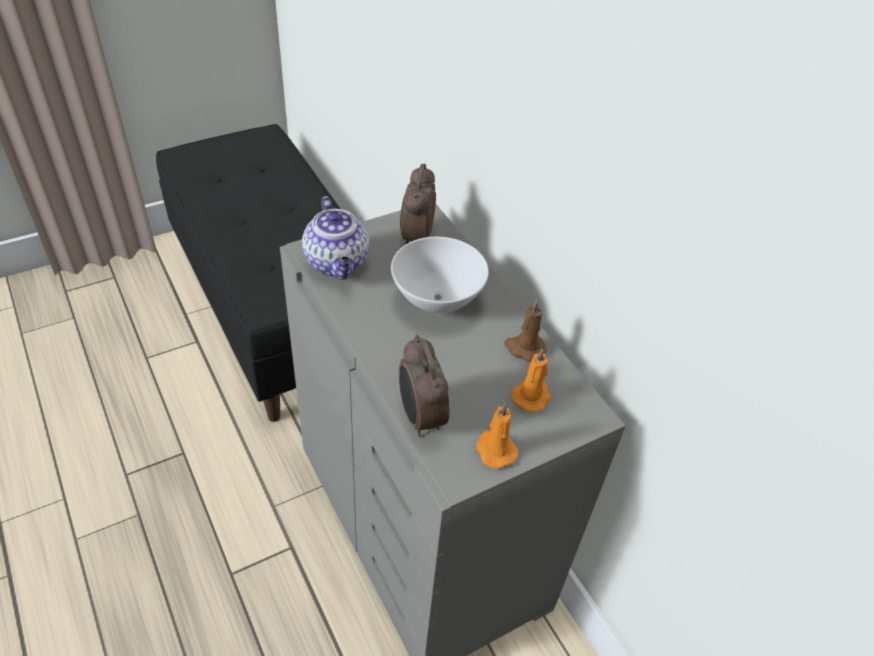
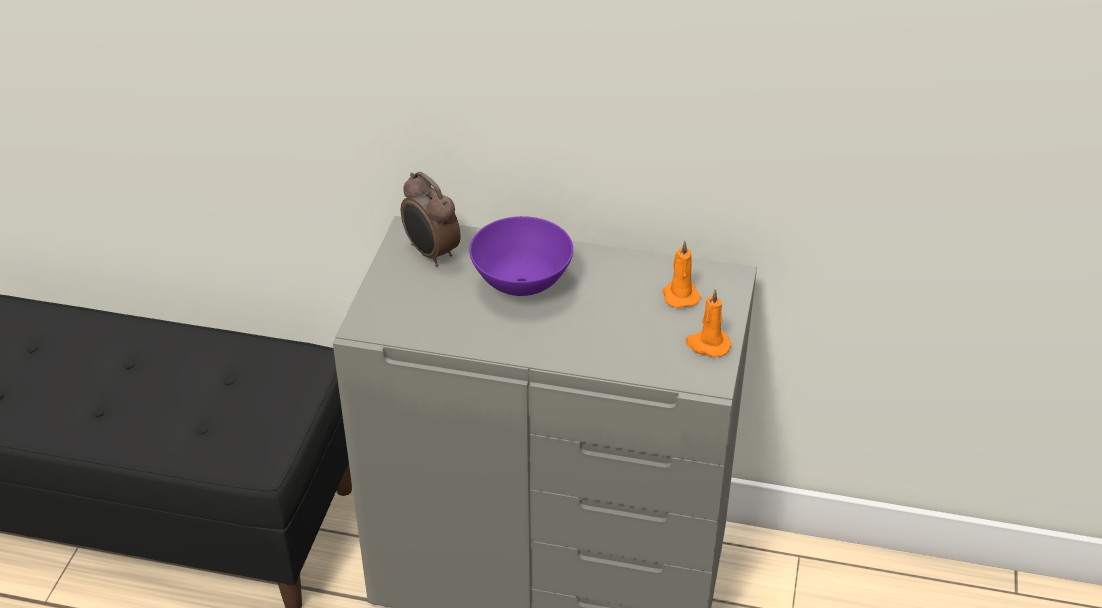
camera: 45 degrees left, 5 degrees down
(338, 264) = (405, 318): teapot -> none
(420, 417) = (635, 366): alarm clock -> none
(437, 300) = (521, 284): white bowl -> purple bowl
(524, 348) = (629, 269): brown candle -> none

